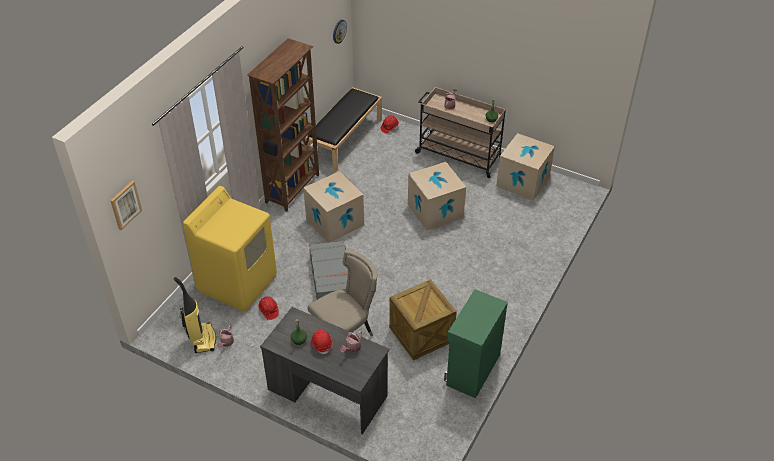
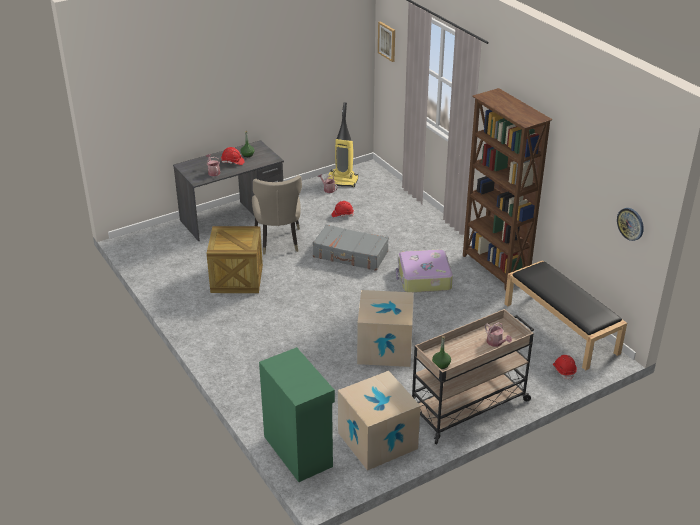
camera: 120 degrees right, 10 degrees down
(238, 283) = (388, 209): yellow washing machine -> none
(334, 222) = (423, 278): cardboard box -> suitcase
(472, 370) = (172, 290): green cabinet -> green cabinet (298, 450)

